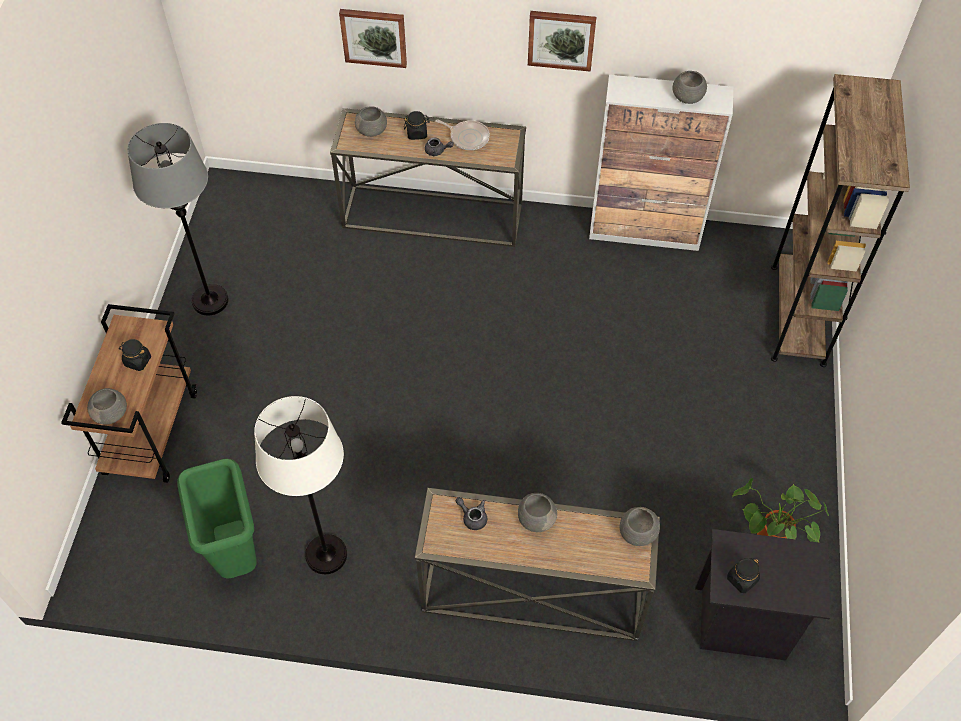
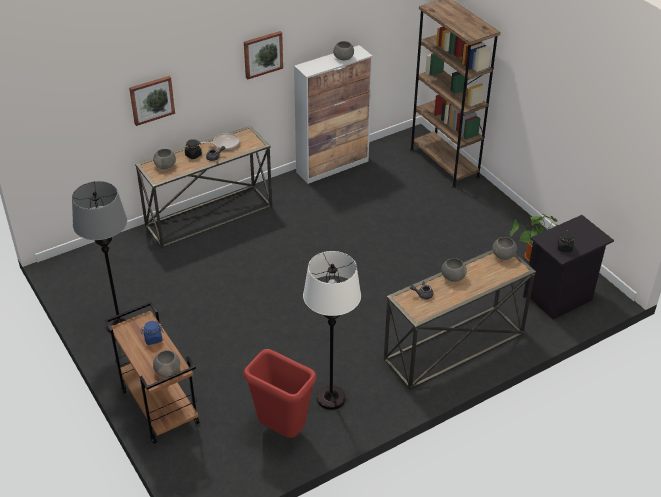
camera: 40 degrees left, 15 degrees down
(137, 361) = (153, 339): black jar -> blue jar
(235, 556) = (281, 431): green trash can -> red trash can

